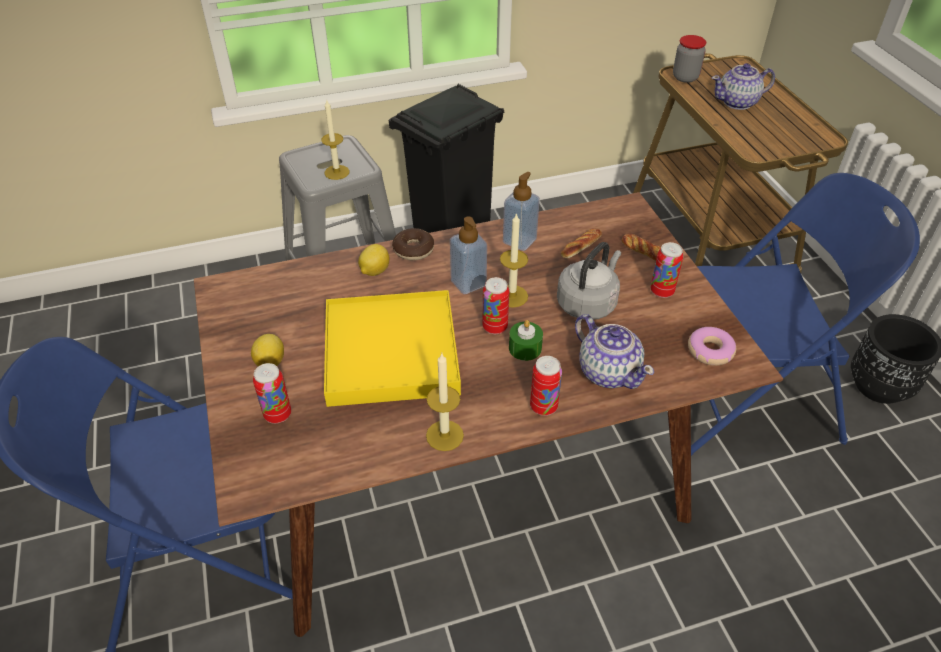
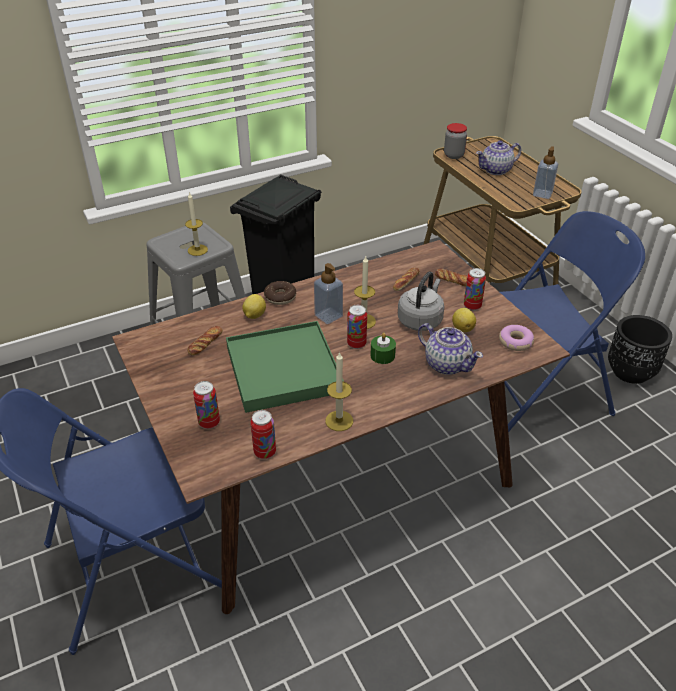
camera: 10 degrees left, 5 degrees down
(271, 361) = (192, 387): lemon -> lemon (462, 328)
(303, 302) = (205, 343): none -> bread
(391, 351) = (283, 369): yellow tray -> green tray
(519, 241) = (359, 282): soap dispenser -> soap dispenser (542, 194)
(543, 407) = (406, 393): can -> can (265, 452)

